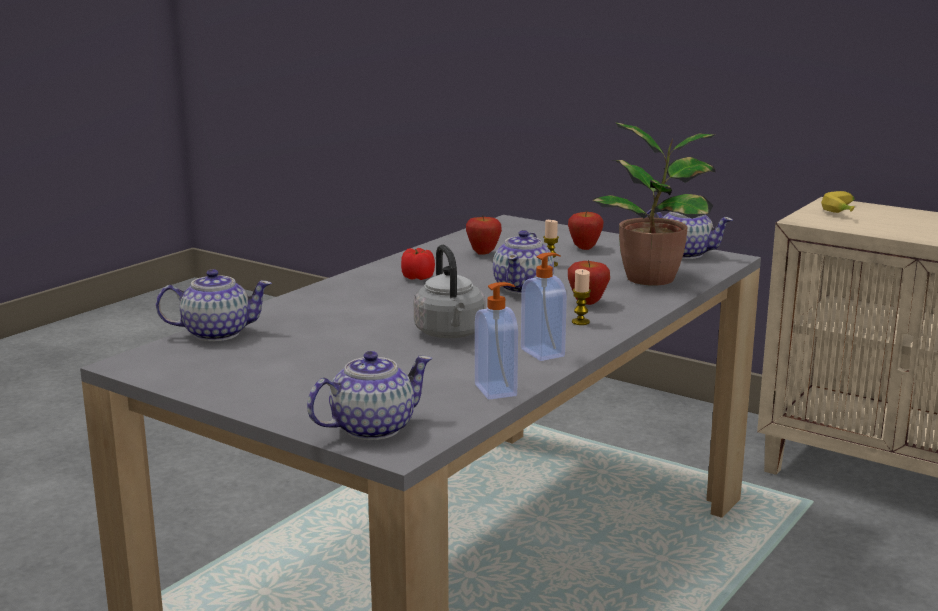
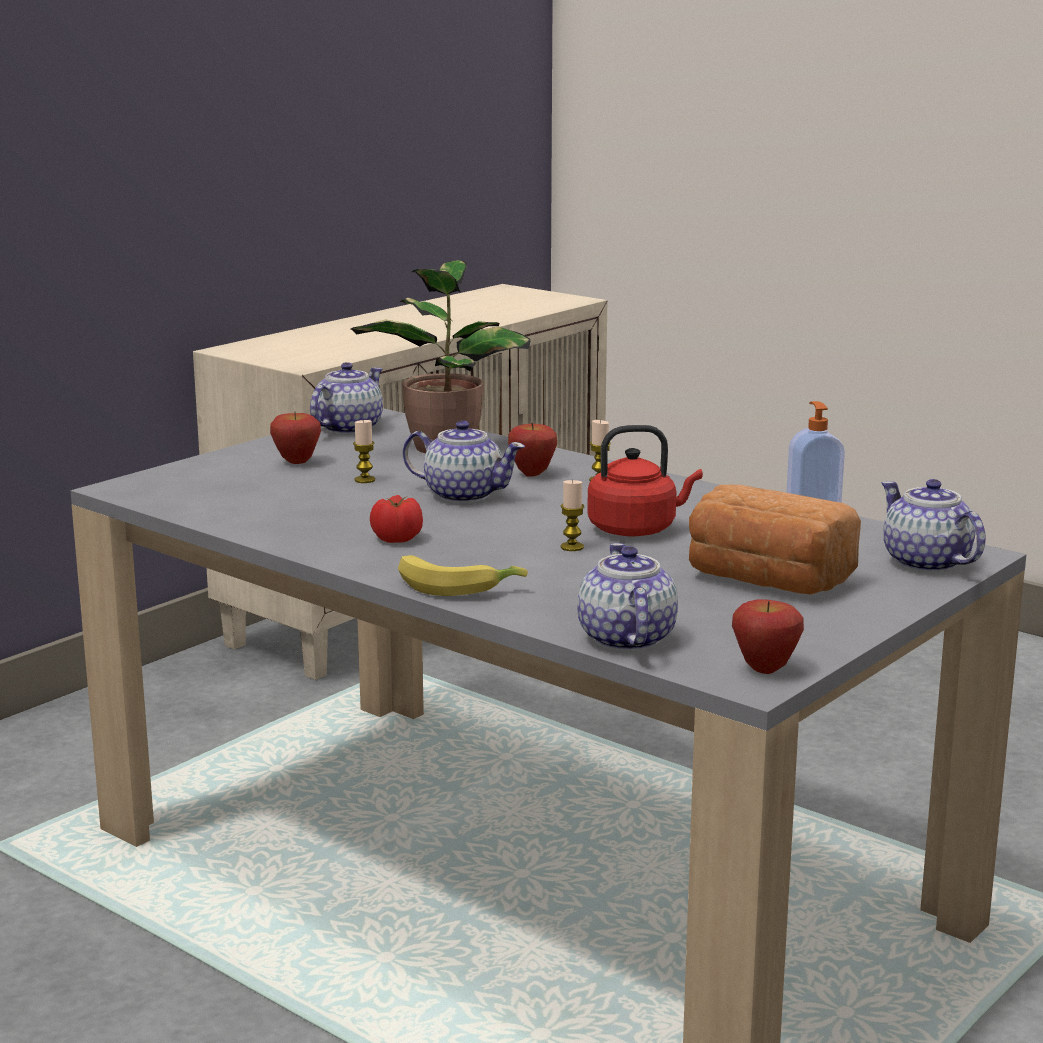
camera: 85 degrees left, 0 degrees up
(328, 371) = (765, 580): none -> bread
(405, 317) = (572, 547): none -> candle
(450, 334) = (636, 529): grey kettle -> red kettle
(483, 253) = (291, 506): apple -> apple (765, 669)
(544, 353) = (699, 498): soap dispenser -> none
(844, 211) = (275, 351): banana -> banana (456, 586)

